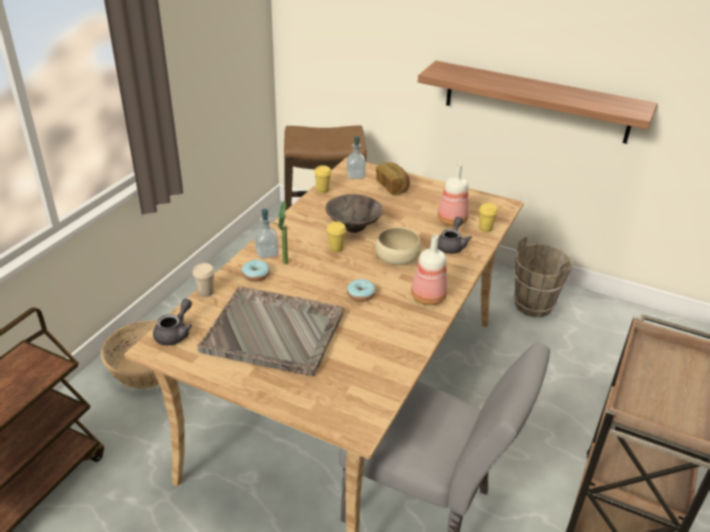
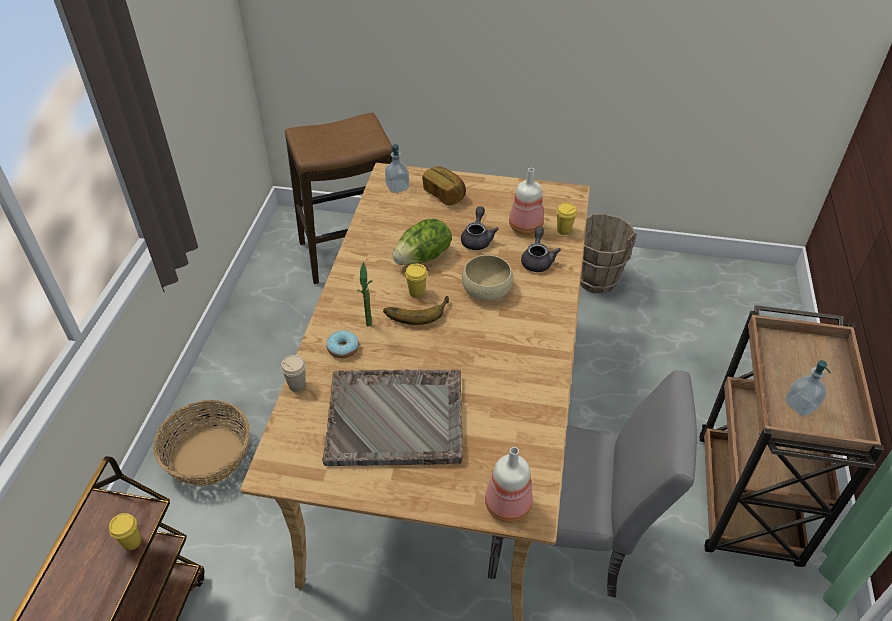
camera: 15 degrees left, 10 degrees up
(175, 333) = (287, 448): grey teapot -> grey teapot (477, 239)
(267, 253) = (342, 316): soap dispenser -> soap dispenser (800, 405)
(322, 190) = (368, 215): yellow cup -> yellow cup (131, 542)
(329, 260) = (416, 310): none -> banana
(354, 226) = (424, 257): brown bowl -> lettuce
(361, 295) = (468, 347): donut -> none
(427, 297) = (537, 333): bottle -> bottle (506, 505)
(536, 102) = (576, 62): shelf -> none

